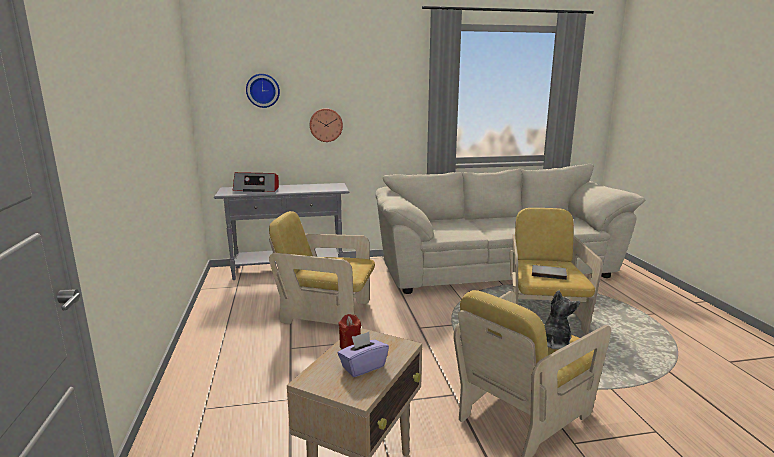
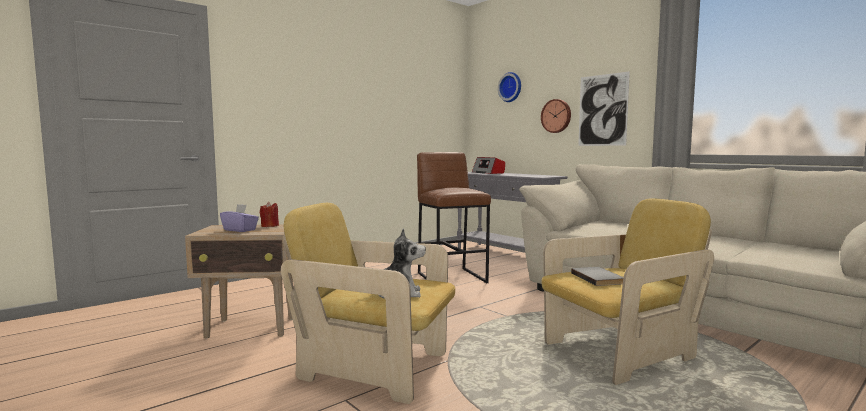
camera: 60 degrees right, 10 degrees down
(326, 314) = (451, 277): yellow armchair -> brown stool
(374, 121) = (602, 110): none -> picture

